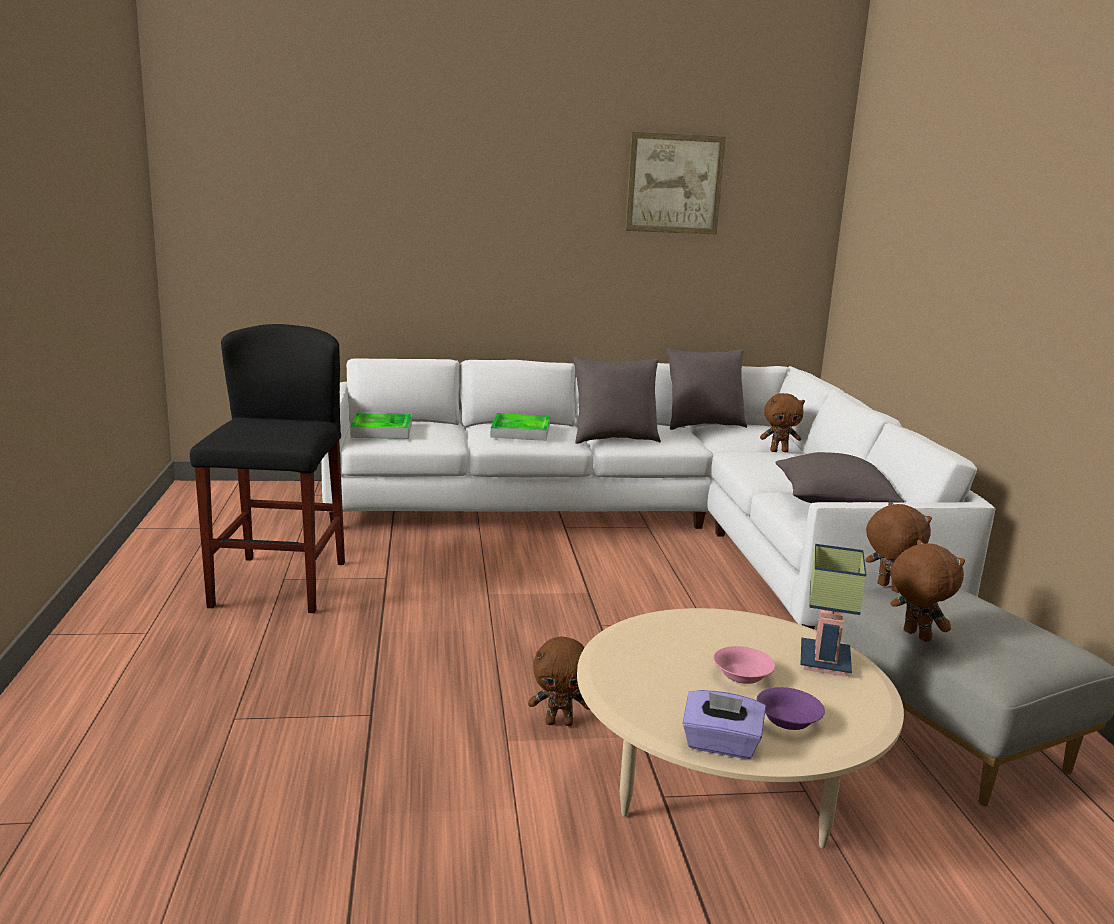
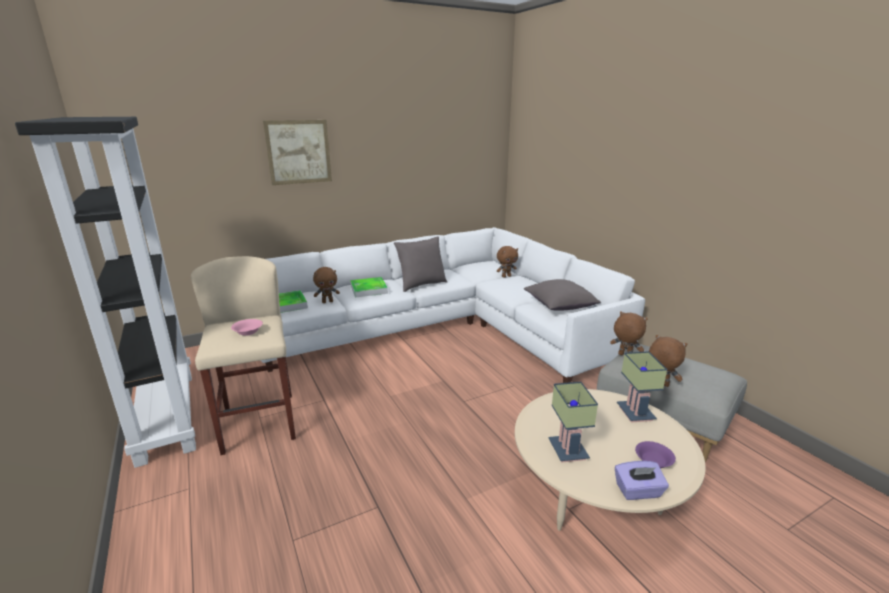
camera: 20 degrees left, 5 degrees up
(168, 549) = (165, 415): none -> black bookcase
(279, 584) = (259, 422): black stool -> beige stool
(559, 722) = (485, 476): brown plush toy -> brown plush toy (327, 302)
(651, 674) = (565, 450): none -> table lamp
(674, 184) = (425, 133): picture -> picture (298, 152)
(703, 425) = (459, 267): grey pillow -> none
(742, 676) = (608, 436): pink bowl -> pink bowl (248, 332)

